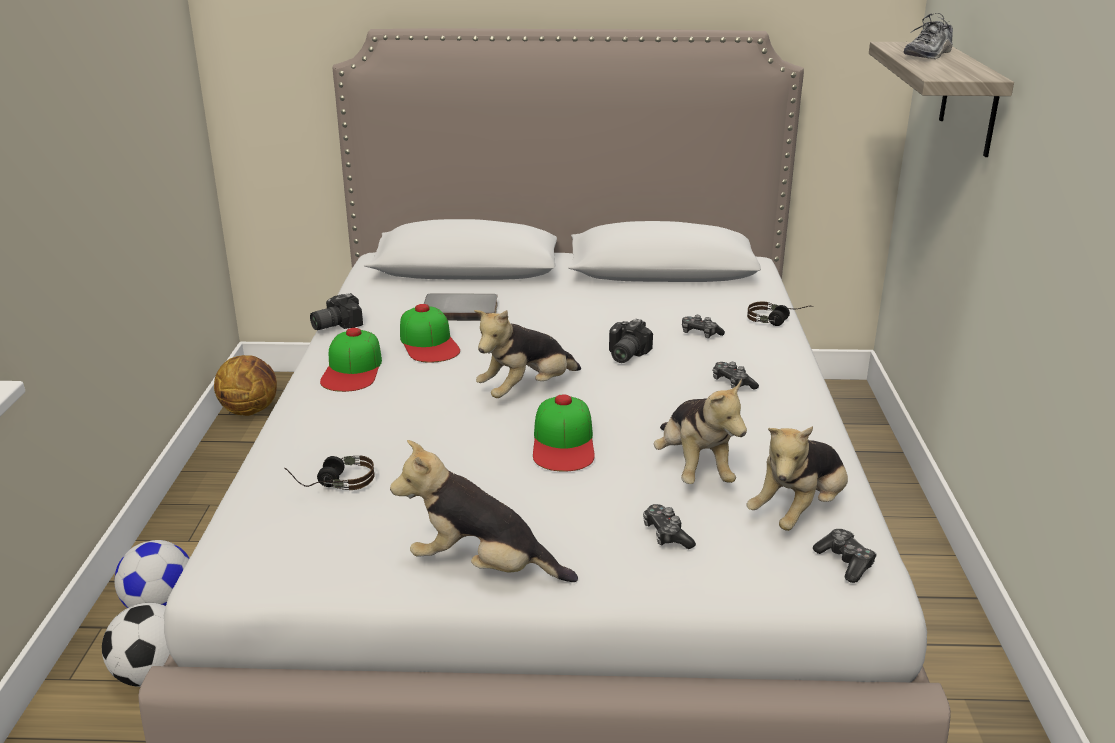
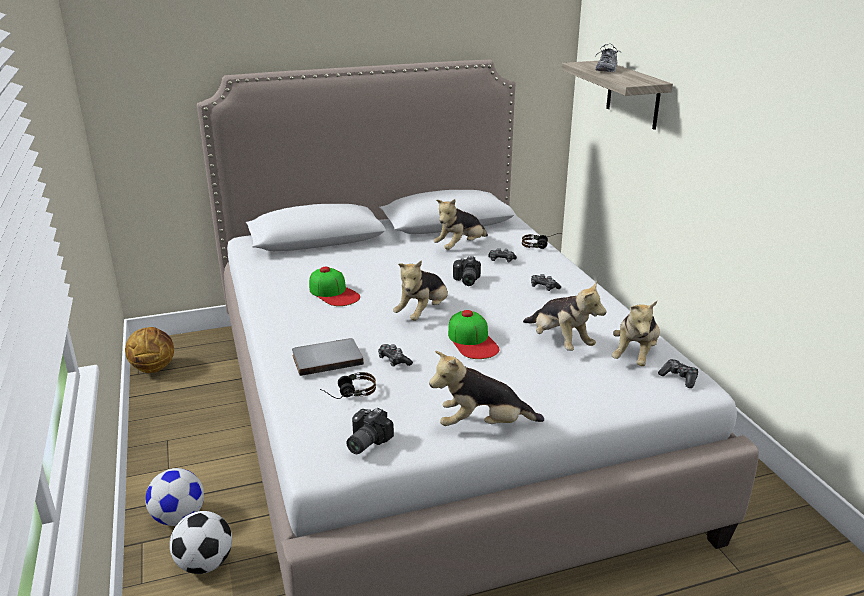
camera: 20 degrees left, 0 degrees up
(334, 325) = (255, 291): camera -> camera (364, 442)
(352, 369) = (295, 319): cap -> none
(460, 310) = (336, 267): grey book -> grey book (326, 358)
(654, 306) = (460, 247): none -> plush toy
(666, 535) = (574, 383): game controller -> game controller (394, 361)

